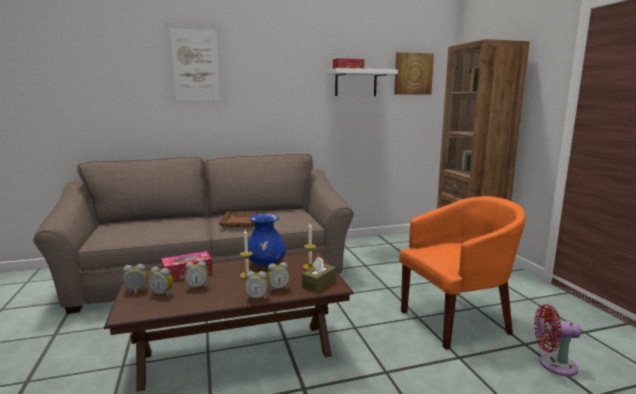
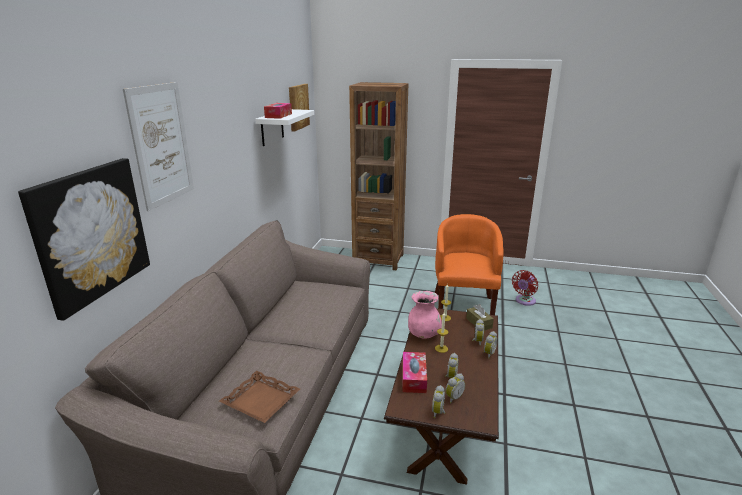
camera: 60 degrees left, 10 degrees up
(120, 101) = (91, 233): none -> picture
(240, 222) = (308, 320): brown tray -> brown tray (260, 401)
(266, 263) = (423, 334): blue vase -> pink vase

